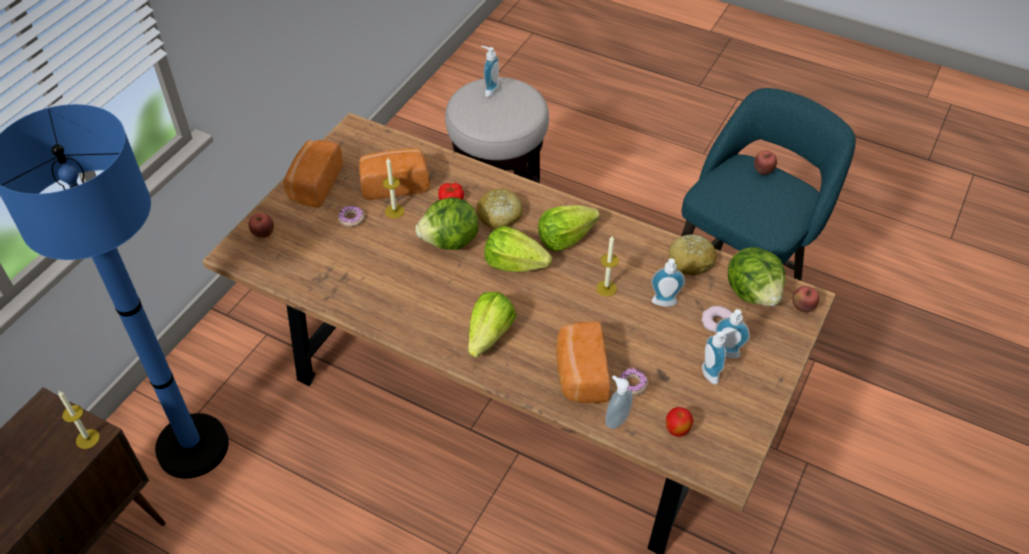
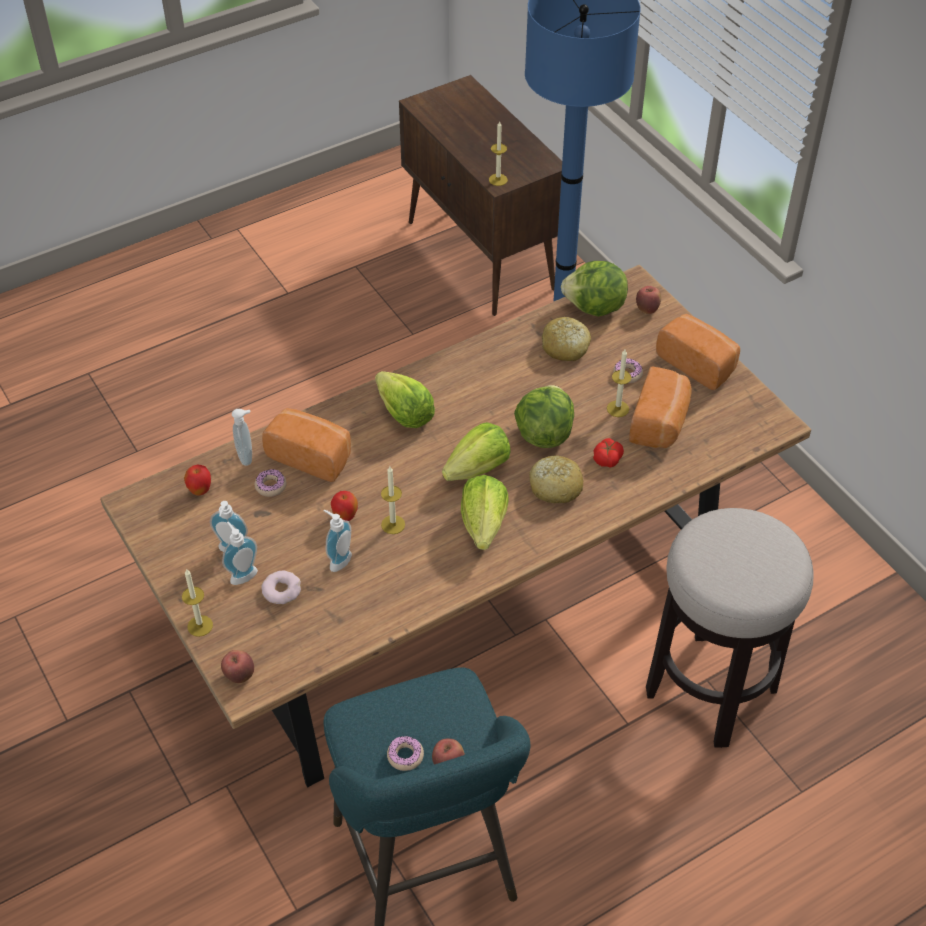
camera: 120 degrees right, 0 degrees up
(489, 90) = (773, 559): soap dispenser -> none
(623, 320) = (345, 517): none -> apple
(691, 261) = (374, 615): bread -> bread (565, 347)
(753, 292) = (292, 645): lettuce -> lettuce (595, 308)
(776, 192) = (405, 756): none -> donut
(789, 353) = (200, 626): none -> candle

